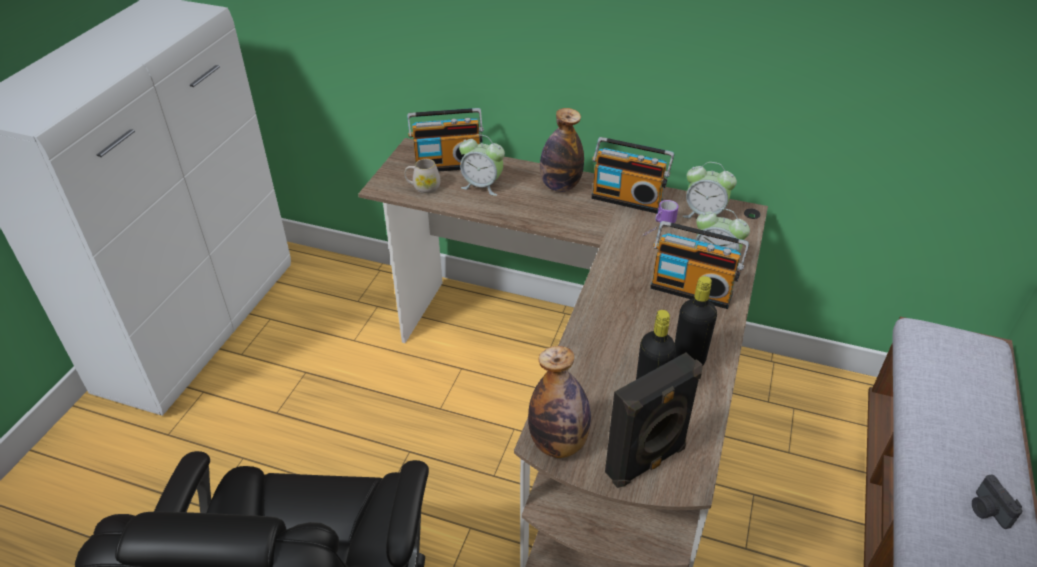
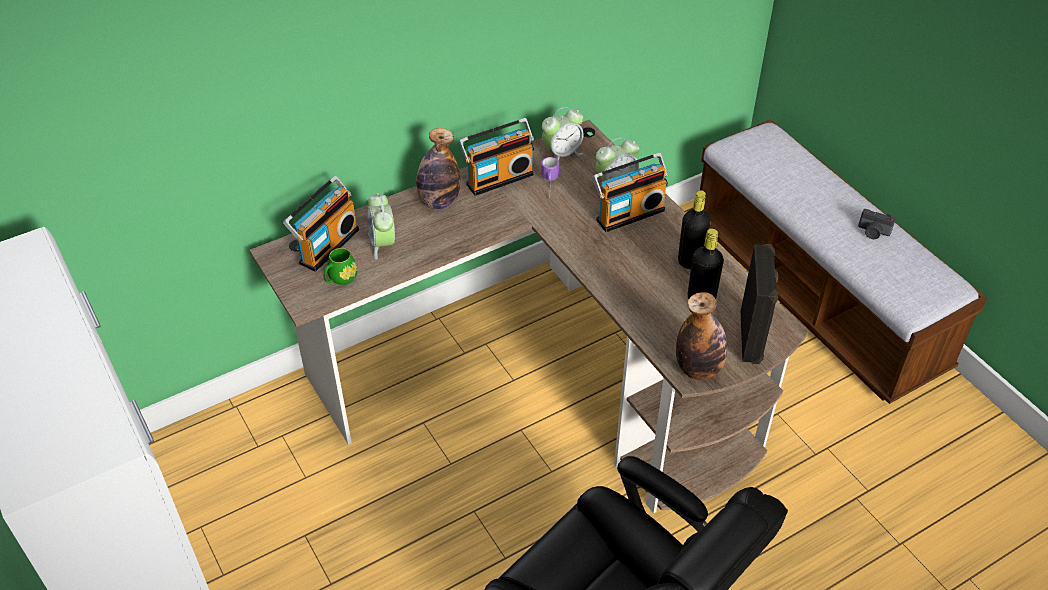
camera: 50 degrees left, 5 degrees up
(423, 187) = (340, 279): white mug -> green mug
(482, 186) = (383, 243): alarm clock -> alarm clock turned 105 degrees clockwise

